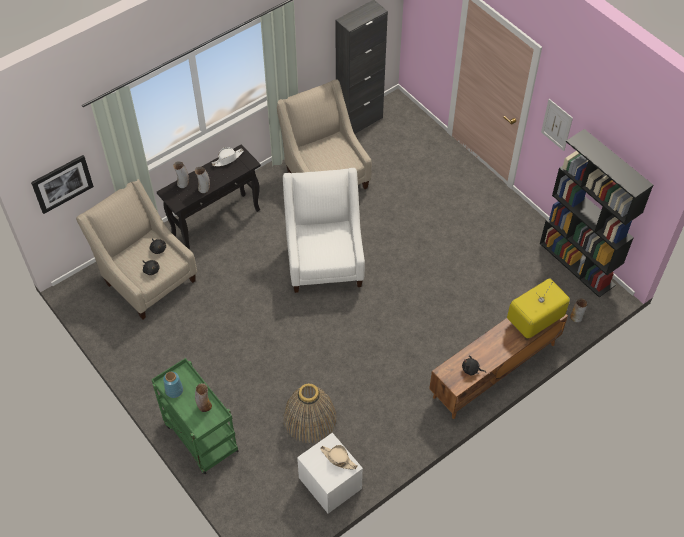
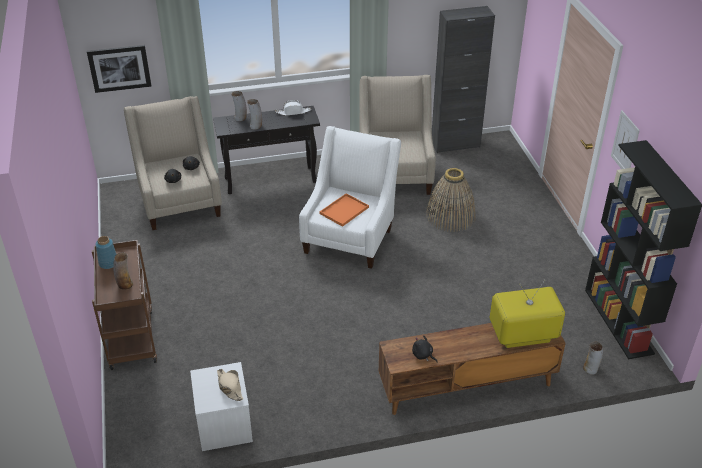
camera: 25 degrees right, 15 degrees down
(199, 437) = (130, 337): green cart -> brown cart
(310, 419) = (244, 360): basket -> basket (450, 216)
(326, 248) = (344, 211): none -> orange tray

